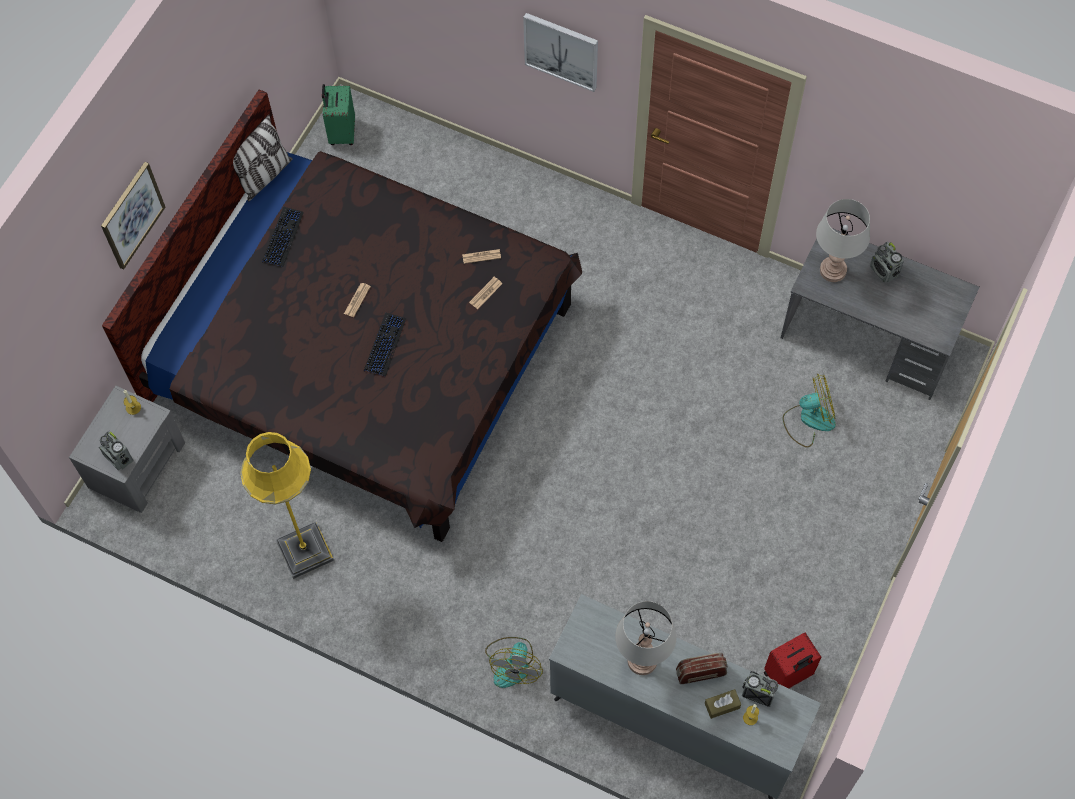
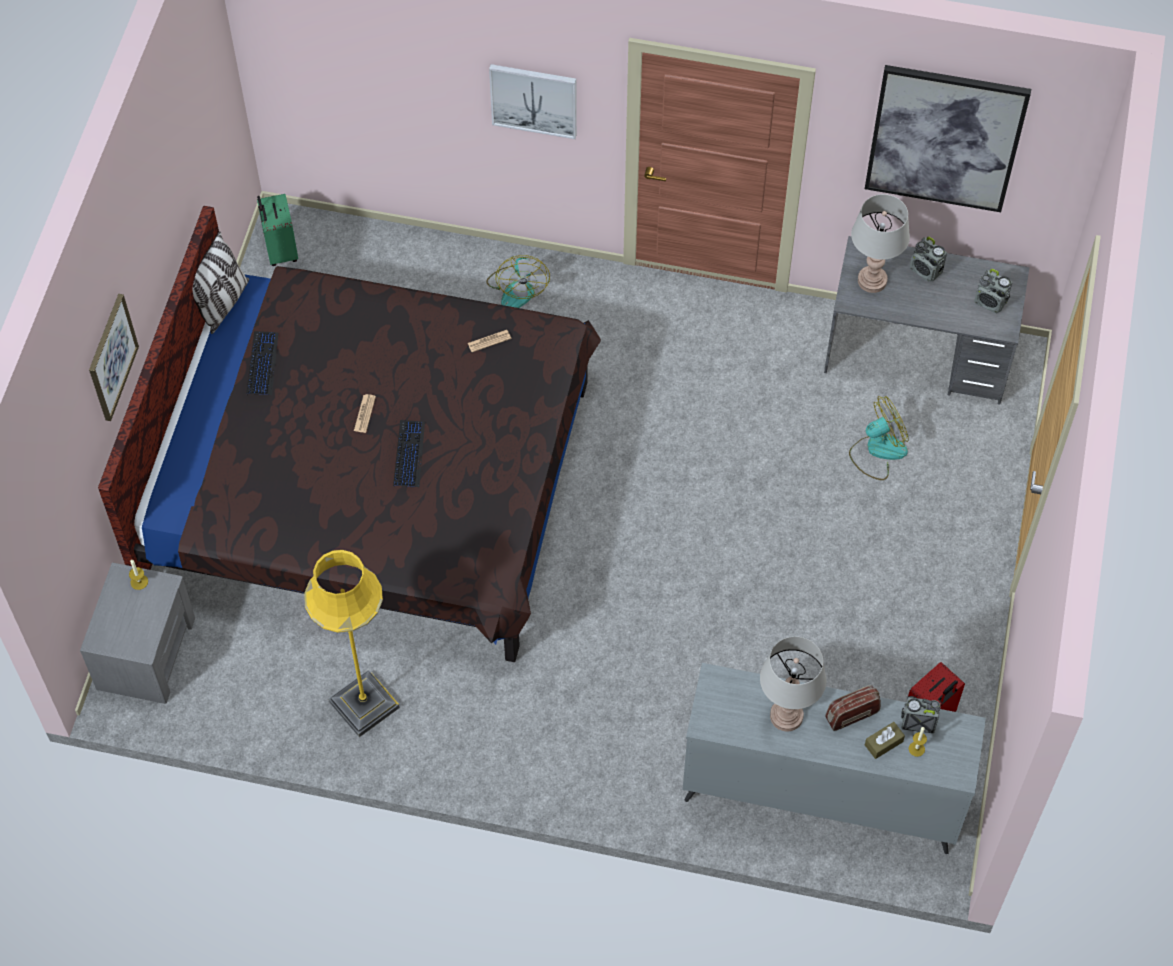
camera: 15 degrees left, 5 degrees down
(119, 458) = (138, 639): radio -> radio (990, 302)
(485, 293) = (505, 378): newspaper -> none
(513, 663) = (629, 773): fan -> fan (517, 288)
(916, 161) = (945, 138): none -> picture

